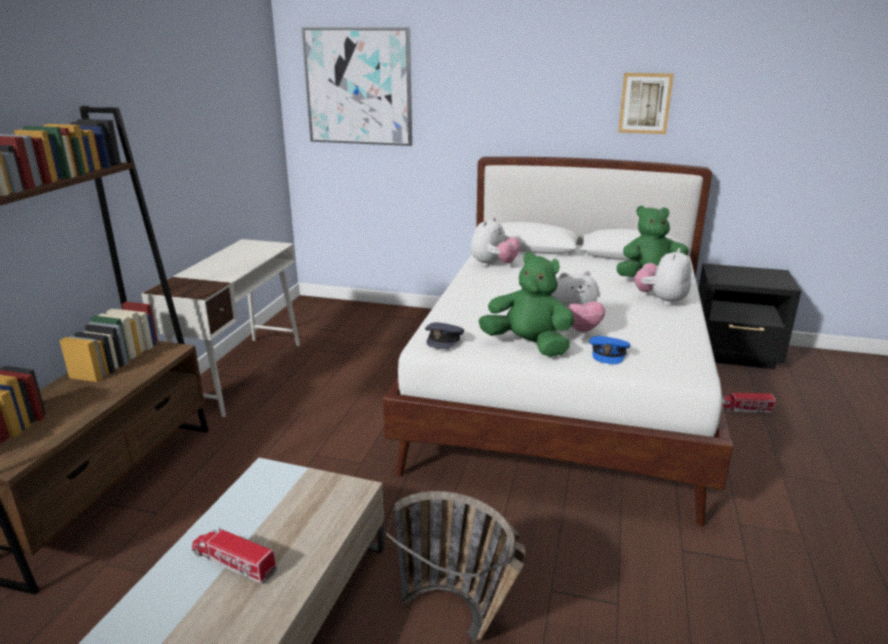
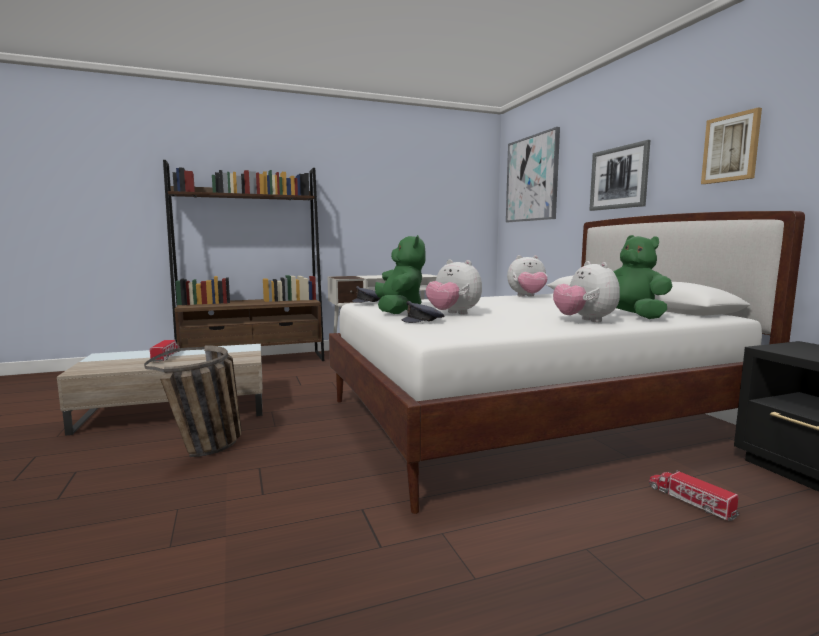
camera: 55 degrees right, 15 degrees down
(513, 109) = (618, 178): none -> picture
(608, 353) = (424, 320): blue cap -> grey cap
(661, 300) = (584, 321): plush toy -> plush toy turned 105 degrees counterclockwise

